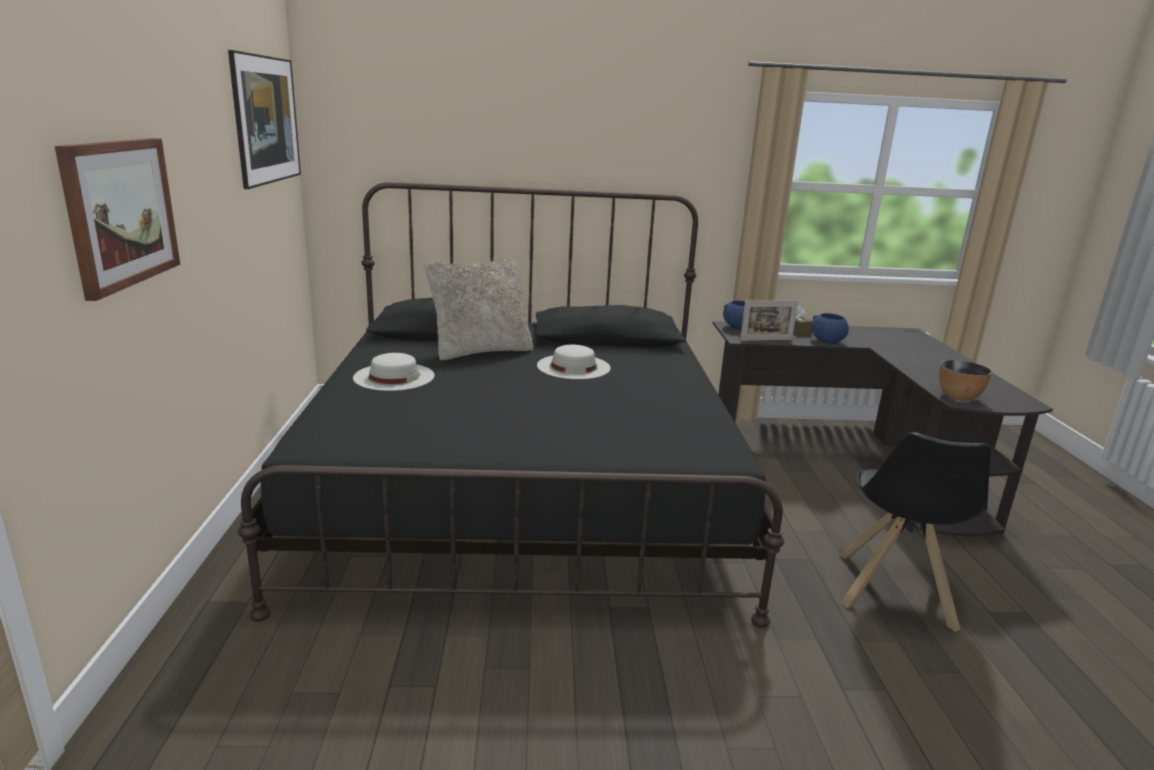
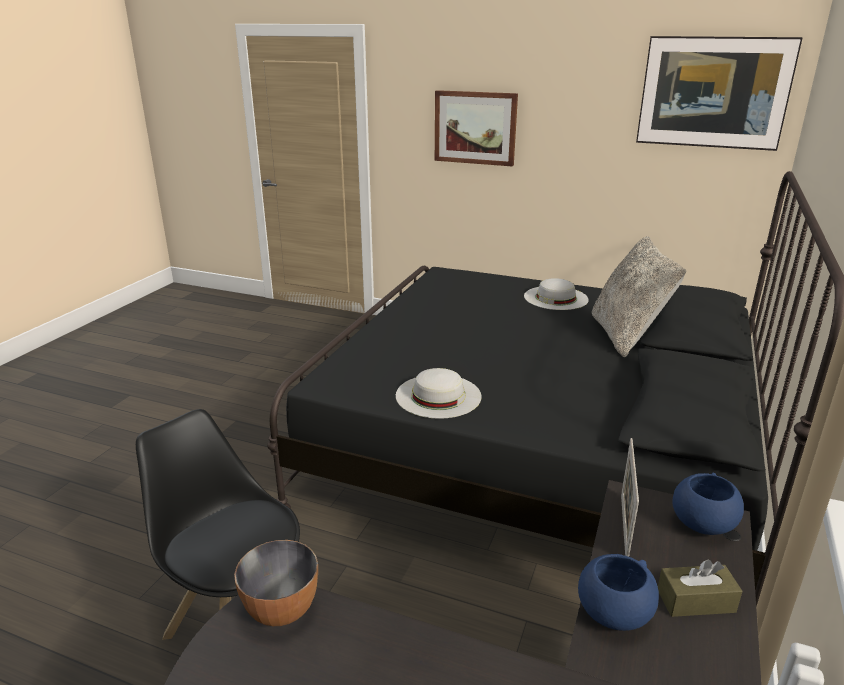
camera: 115 degrees right, 5 degrees up
(573, 366) = (565, 368): white hat -> white hat (438, 395)

